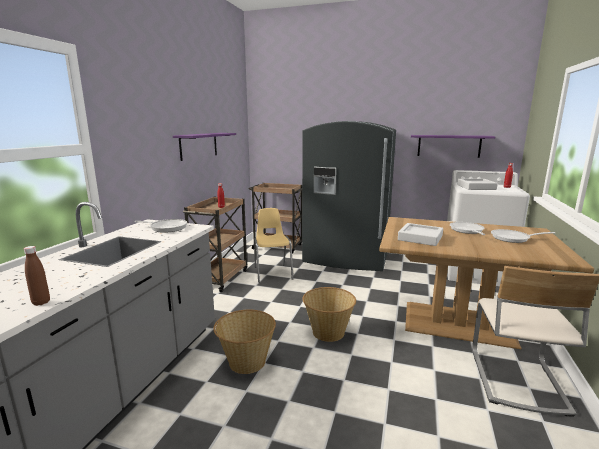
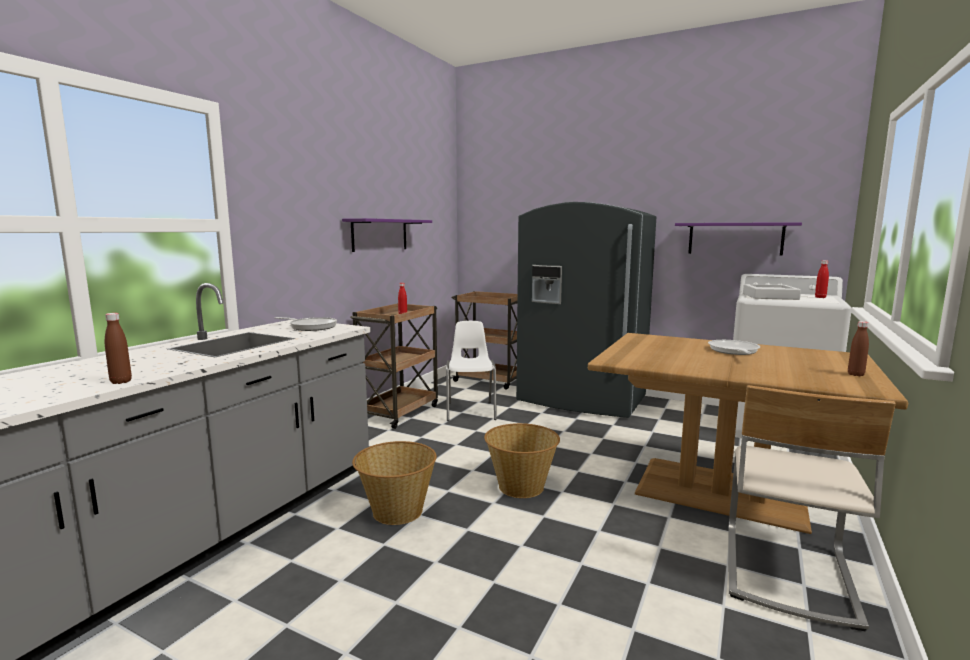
camera: 10 degrees right, 5 degrees down
(272, 273) = (471, 411): yellow chair -> white chair
(420, 238) = (654, 356): grey tray -> none
(513, 238) = (801, 362): frying pan -> none
(551, 247) = (855, 374): none -> brown bottle

